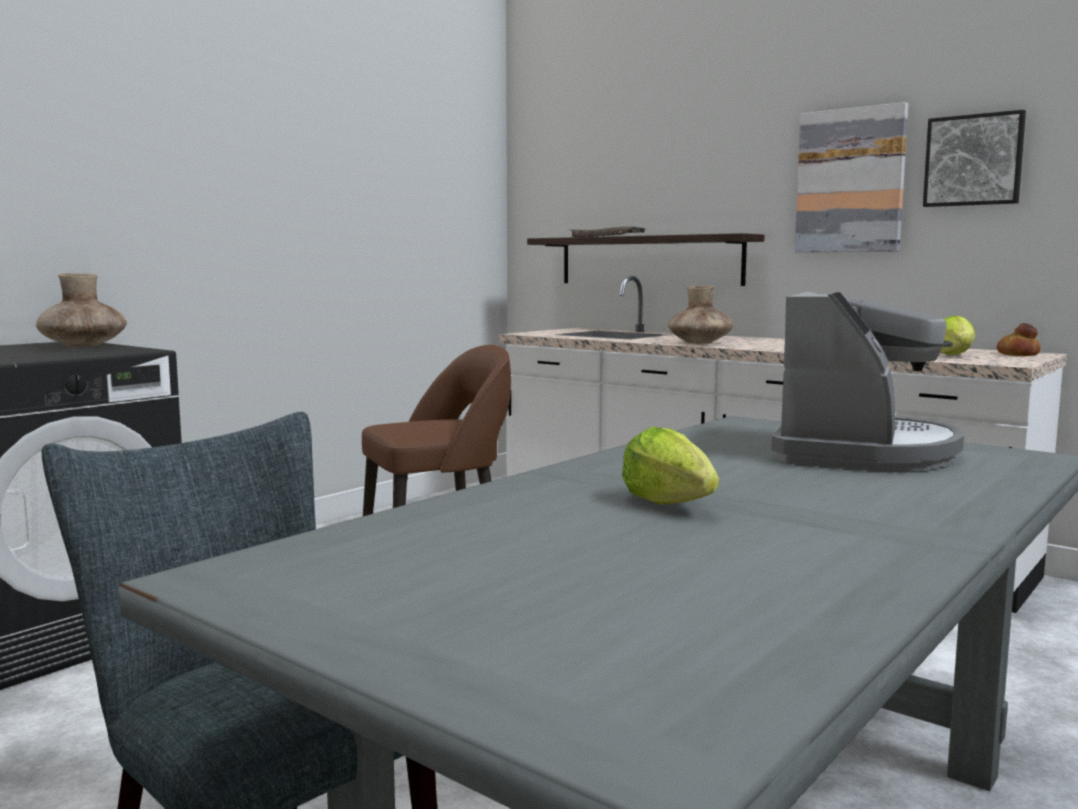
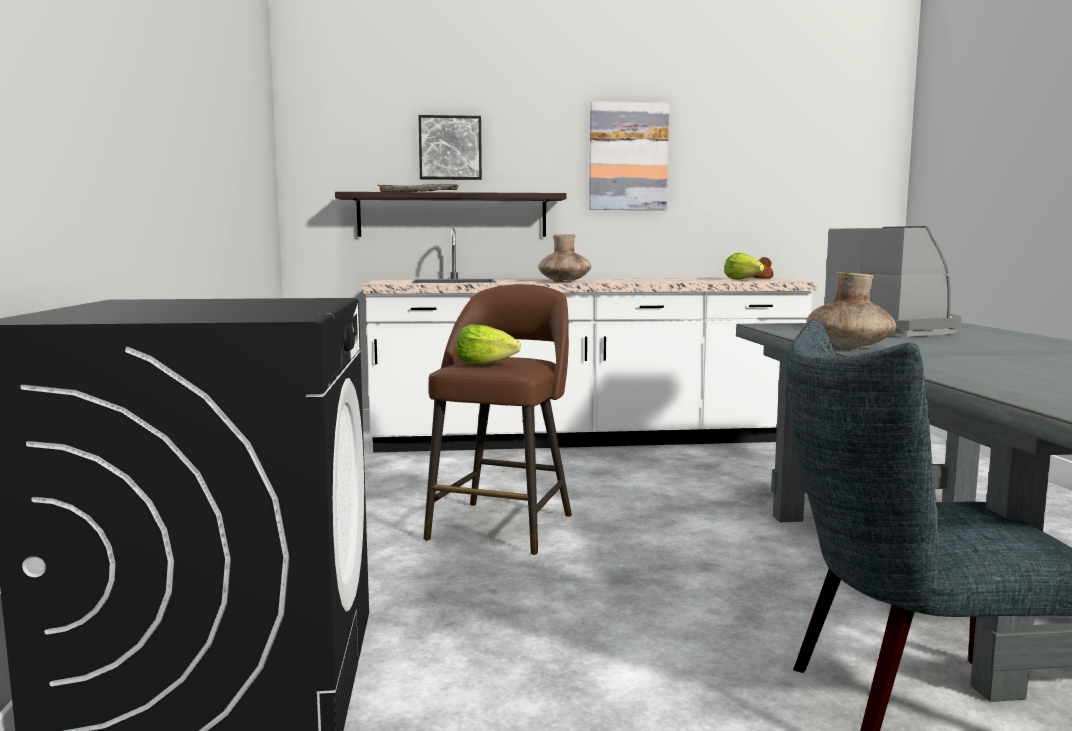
camera: 45 degrees left, 0 degrees up
(84, 346) = (203, 301): brown vase -> brown vase (849, 347)
(668, 503) = (985, 356): lettuce -> lettuce (484, 364)
(974, 160) = (711, 148): picture -> picture (450, 148)

